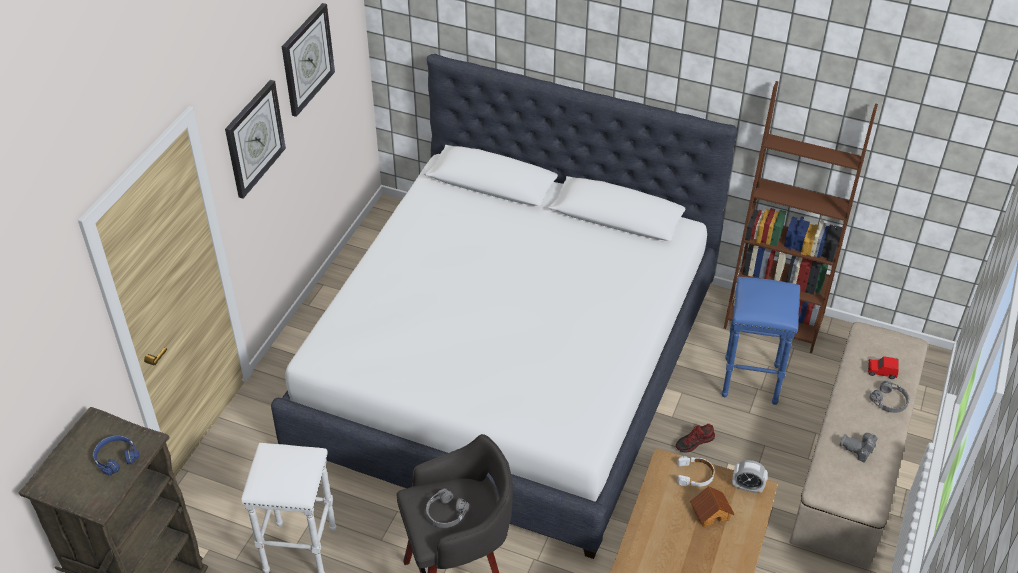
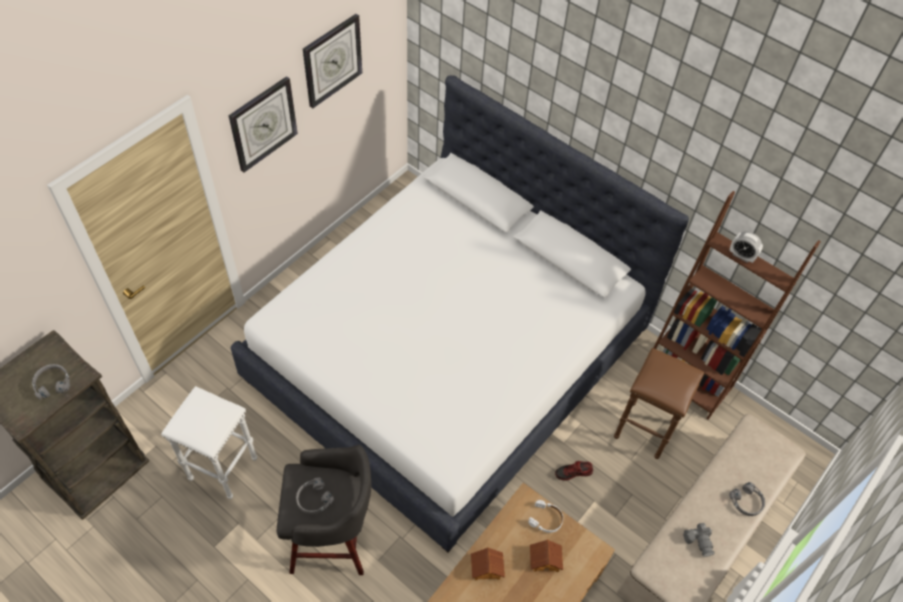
camera: 15 degrees right, 10 degrees up
(115, 457) = (52, 383): blue headphones -> grey headphones
(653, 539) = (486, 568): none -> toy house
(747, 487) = (586, 545): alarm clock -> alarm clock (741, 256)
(752, 379) = (646, 429): blue stool -> brown stool
(858, 450) = (699, 541): camera -> camera turned 150 degrees counterclockwise
(881, 372) = (751, 471): red toy car -> none

